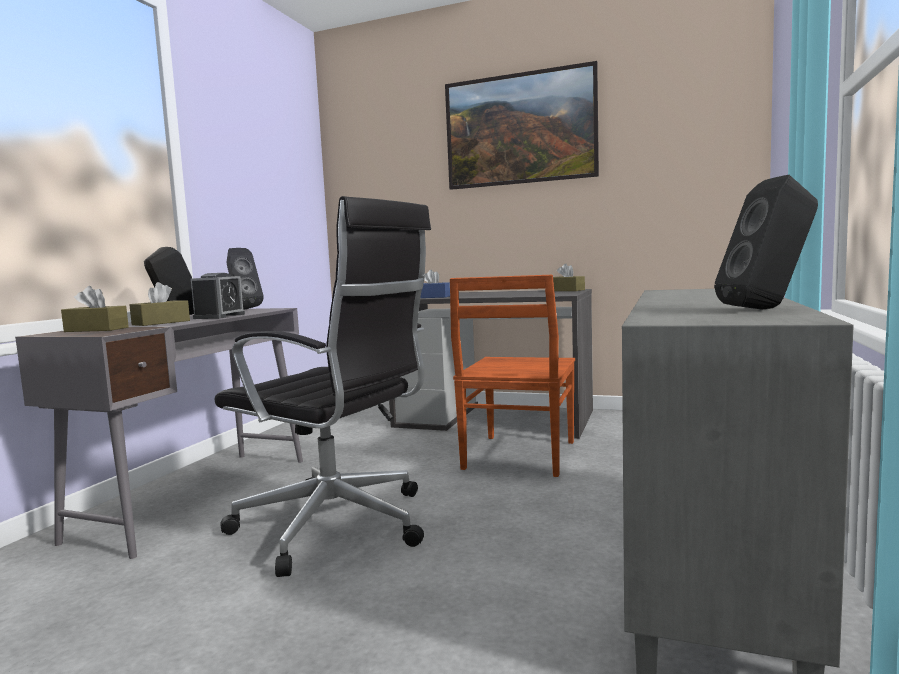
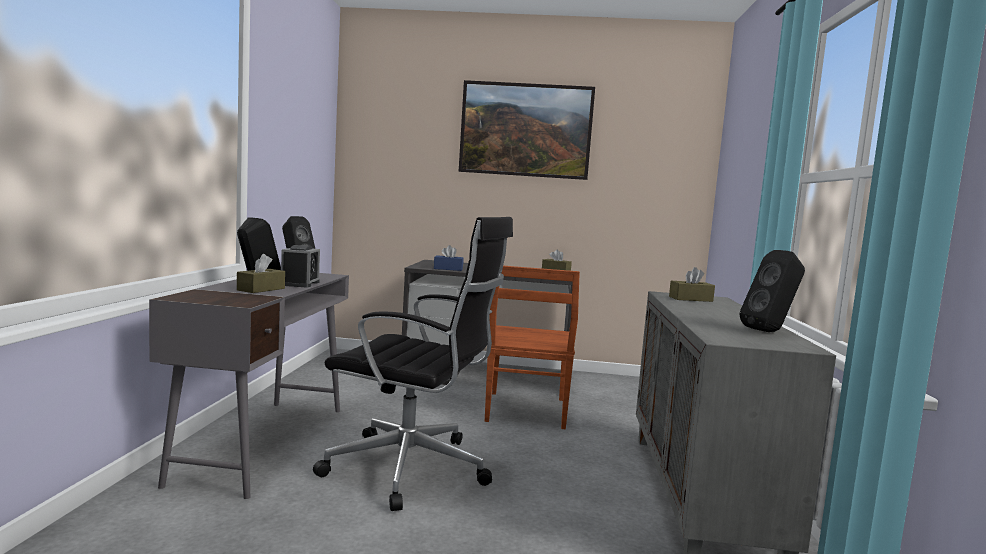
camera: 15 degrees left, 0 degrees up
(96, 329) = (216, 295): brown tissue box -> brown tissue box (690, 299)

